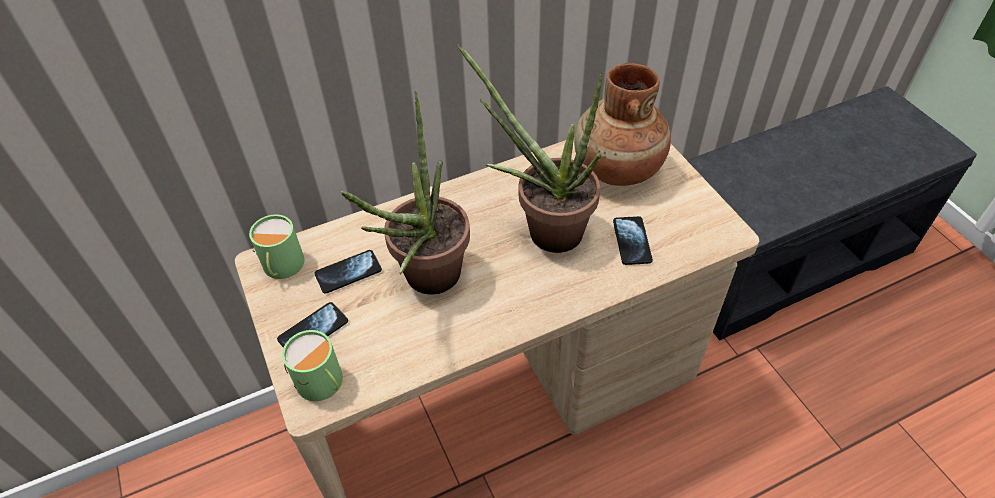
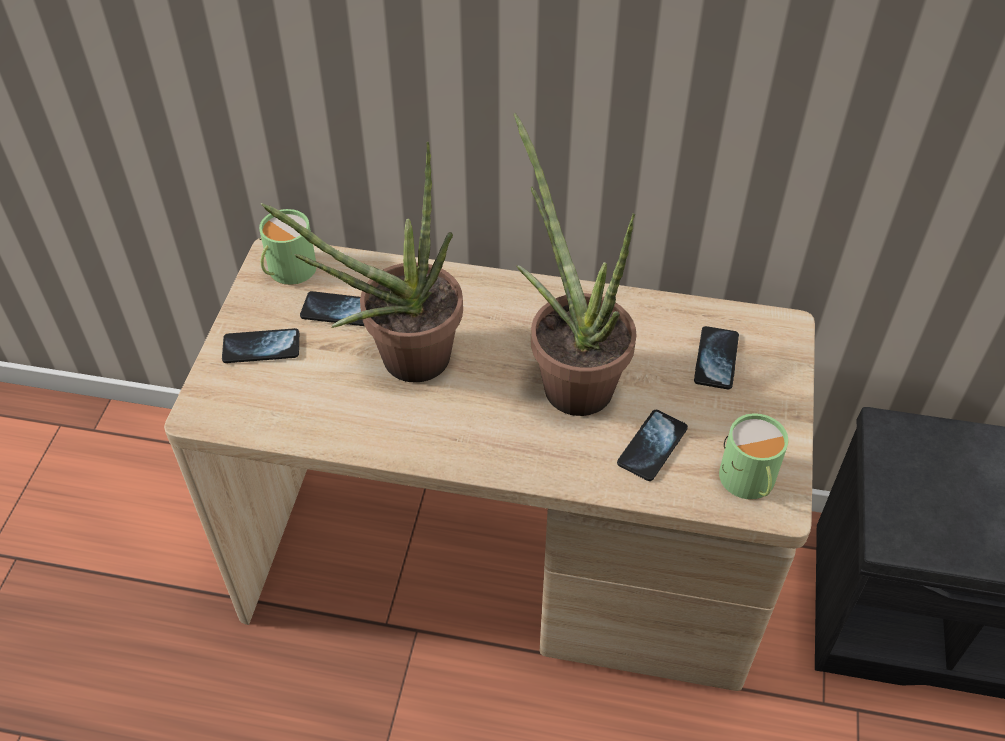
camera: 35 degrees right, 0 degrees up
(322, 384) = (226, 400): green mug -> green mug (748, 481)
(617, 169) = (716, 359): brown vase -> phone

